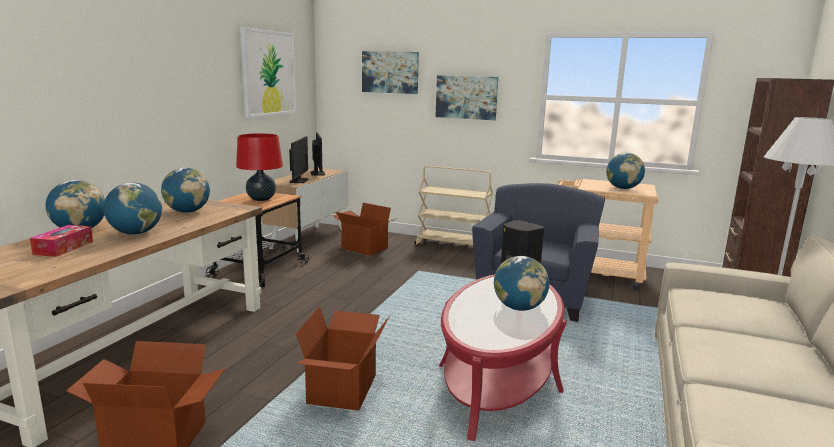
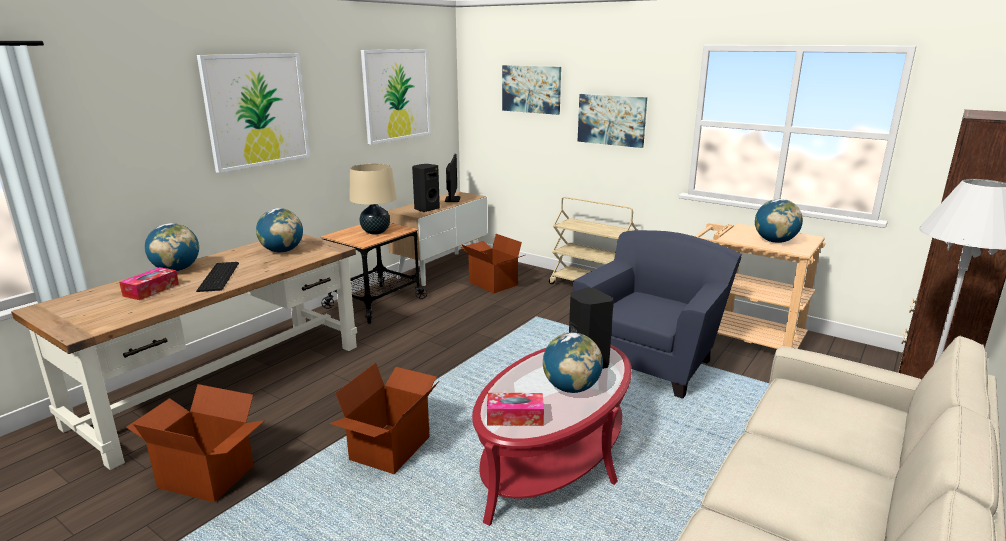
camera: 15 degrees right, 5 degrees up
(136, 233) = (220, 276): globe -> keyboard
(150, 74) = (257, 110): none -> picture
(261, 199) = (375, 232): red table lamp -> beige table lamp
(298, 181) = (426, 209): monitor -> black speaker
(487, 333) = (515, 417): none -> tissue box

